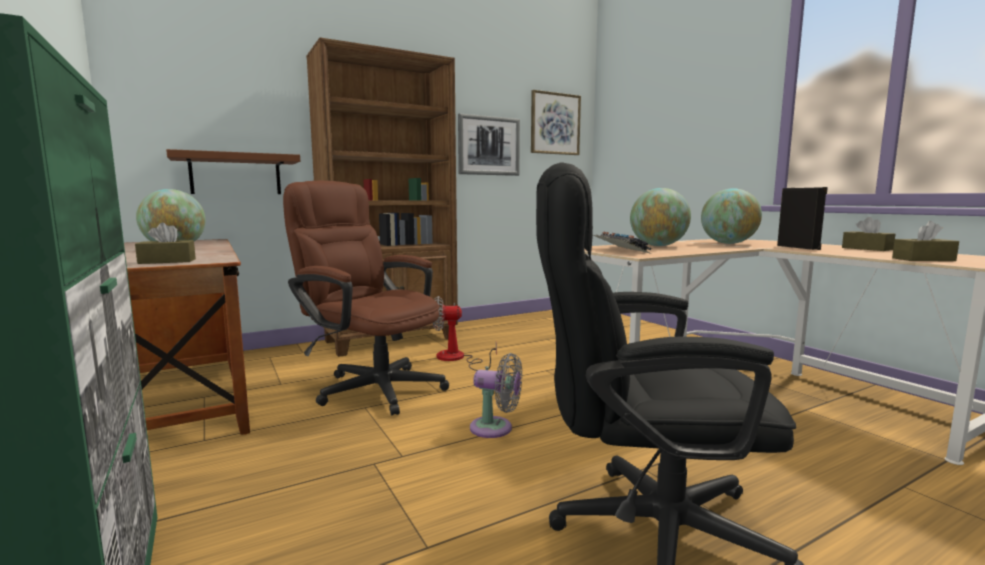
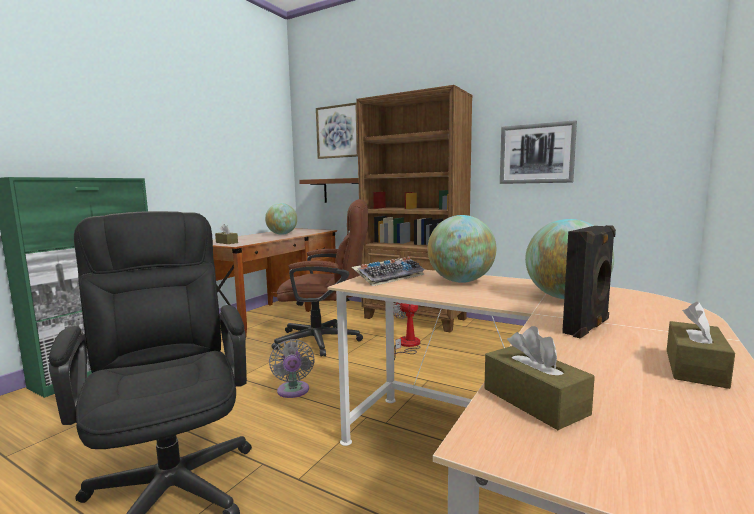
camera: 60 degrees right, 0 degrees up
(372, 386) = (326, 340): brown office chair -> brown office chair turned 90 degrees clockwise
(555, 124) = (636, 117): picture -> picture (338, 131)

